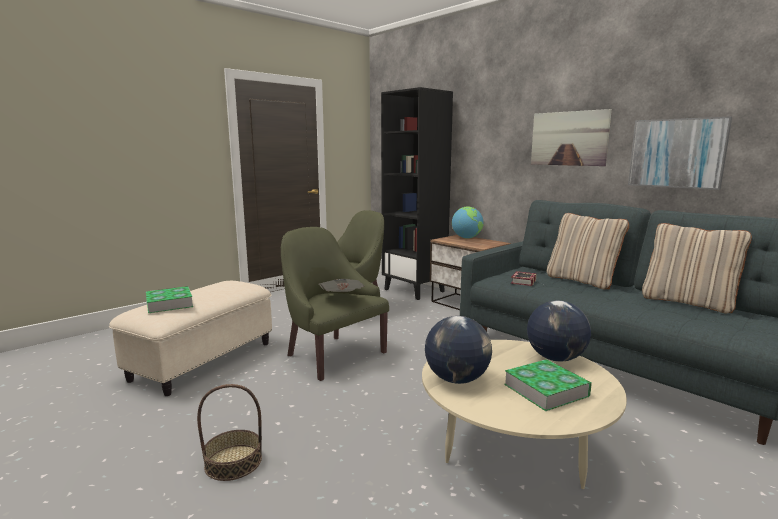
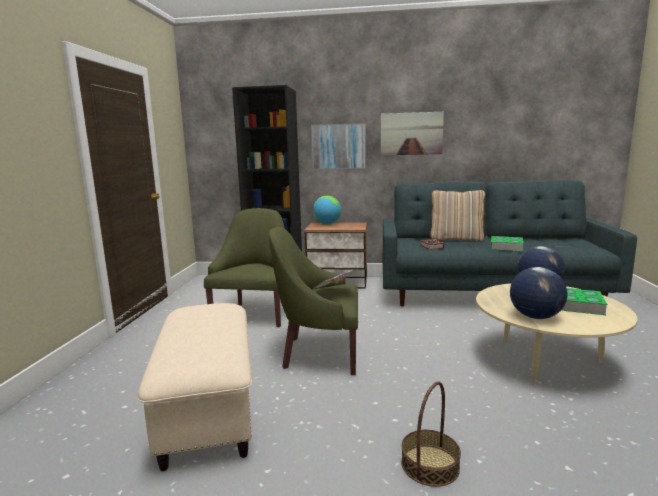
camera: 40 degrees left, 0 degrees up
(169, 304) = (200, 345): book -> book (506, 247)
(677, 153) = (490, 143): picture -> picture (338, 146)
(688, 302) = (529, 239): beige pillow -> none

